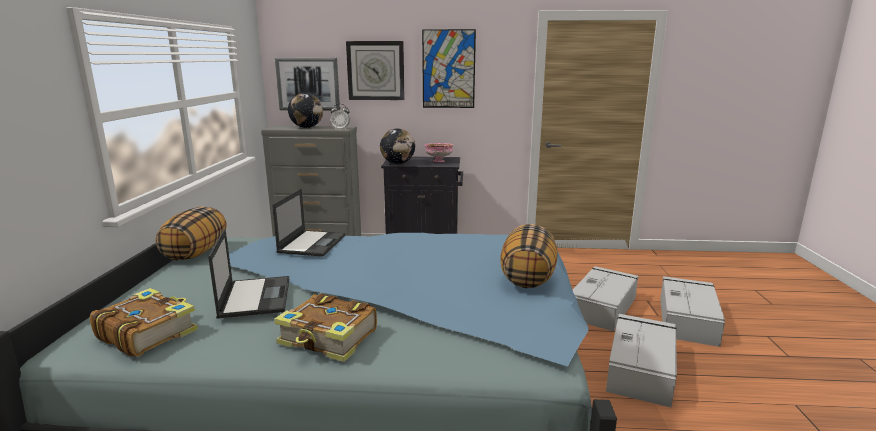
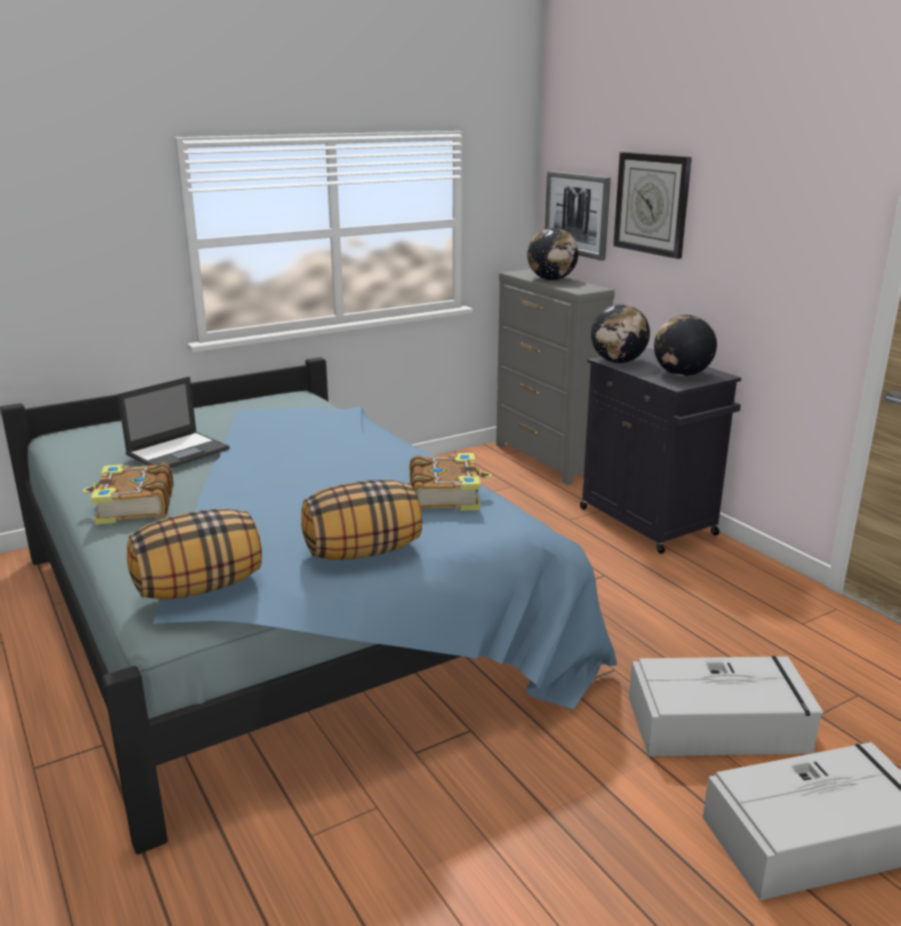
camera: 55 degrees right, 5 degrees up
(147, 333) = (94, 446): book -> book (446, 494)
(195, 253) = (257, 400): pillow -> pillow (200, 587)
(312, 243) = (327, 427): laptop -> none
(341, 129) = (575, 290): alarm clock -> none
(438, 161) = (681, 374): pink bowl -> globe
(448, 69) = (747, 214): picture -> none
(640, 368) = (563, 810): grey storage box -> none

